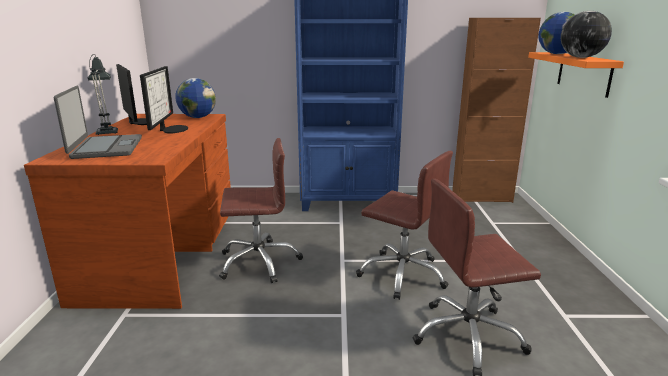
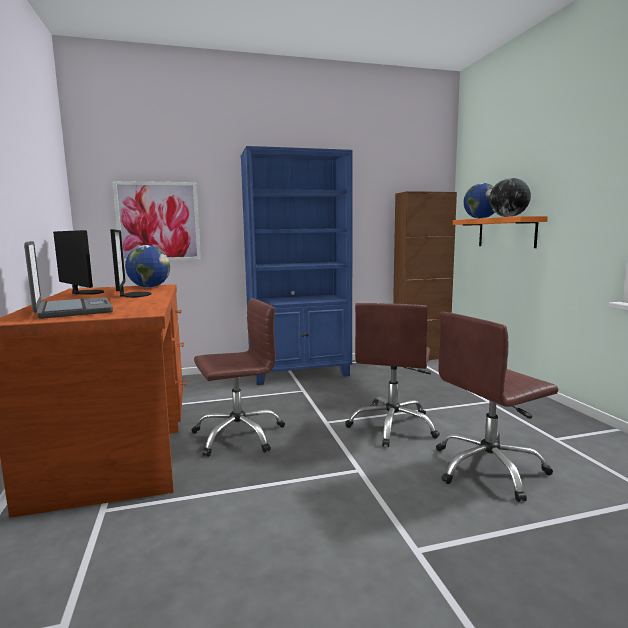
camera: 15 degrees left, 10 degrees down
(107, 131) = (55, 300): table lamp -> none
(220, 48) = (158, 222): none -> picture
(403, 274) = (393, 426): brown office chair -> brown office chair turned 90 degrees clockwise

